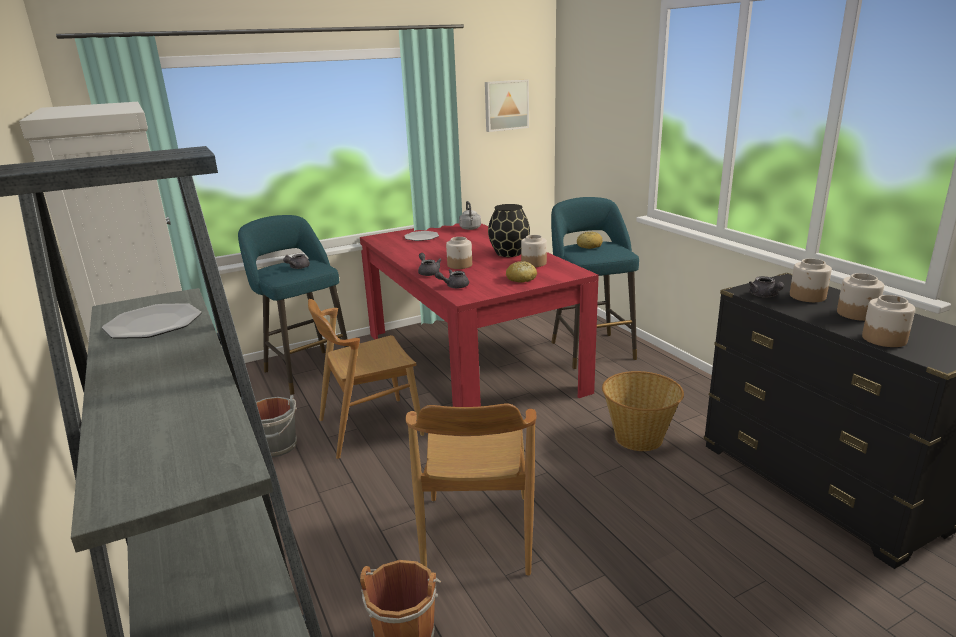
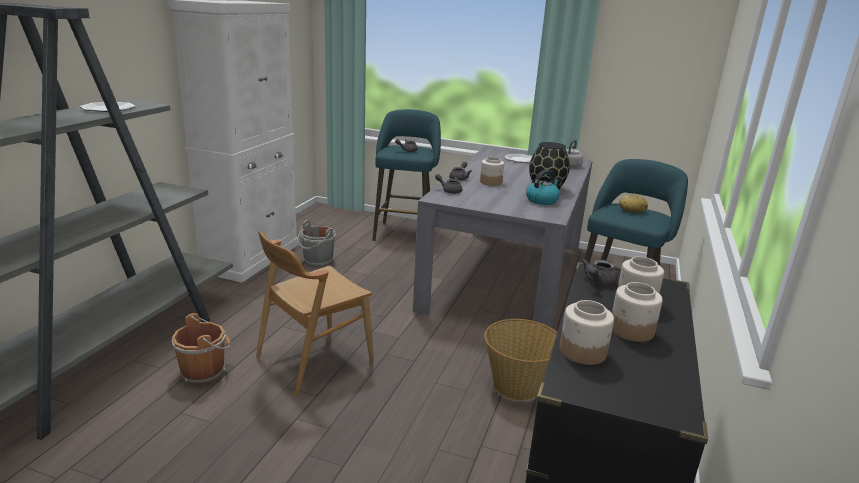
camera: 45 degrees right, 0 degrees up
(369, 427) = (375, 278): brown chair -> none
(470, 361) = (505, 276): red dining table -> grey dining table
(506, 105) = (657, 59): picture -> none
(521, 279) = (503, 204): bread -> none
(533, 263) = (542, 200): jar -> kettle

